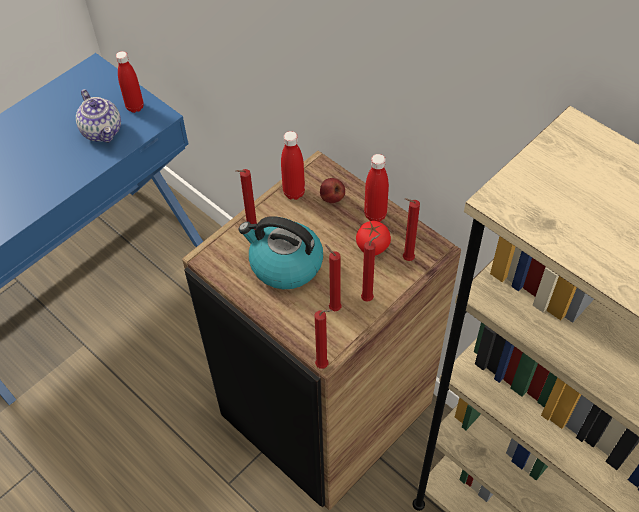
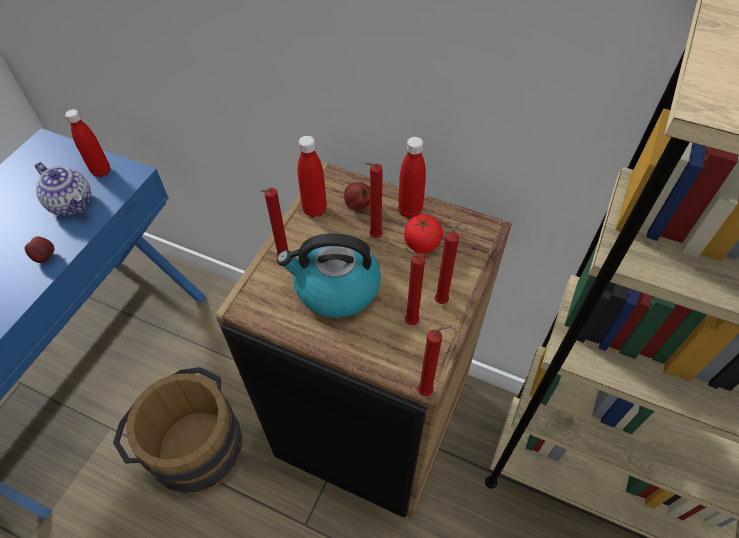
camera: 20 degrees left, 0 degrees up
(69, 174) = (46, 257): none -> apple
(151, 381) = (193, 445): none -> brown bucket
(406, 259) = (462, 247): red candle -> red candle (373, 237)

